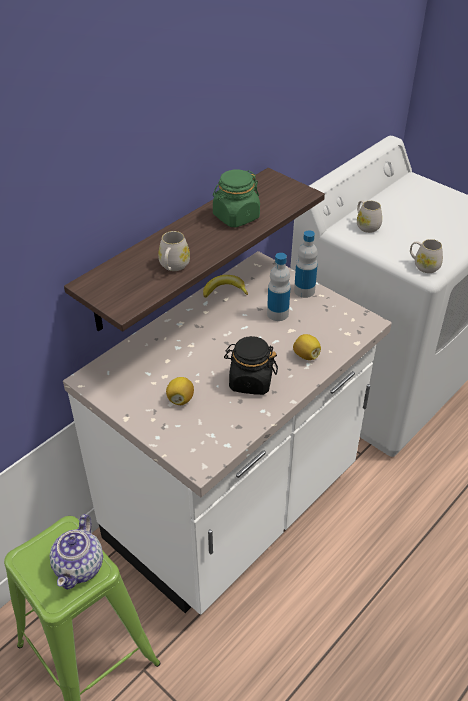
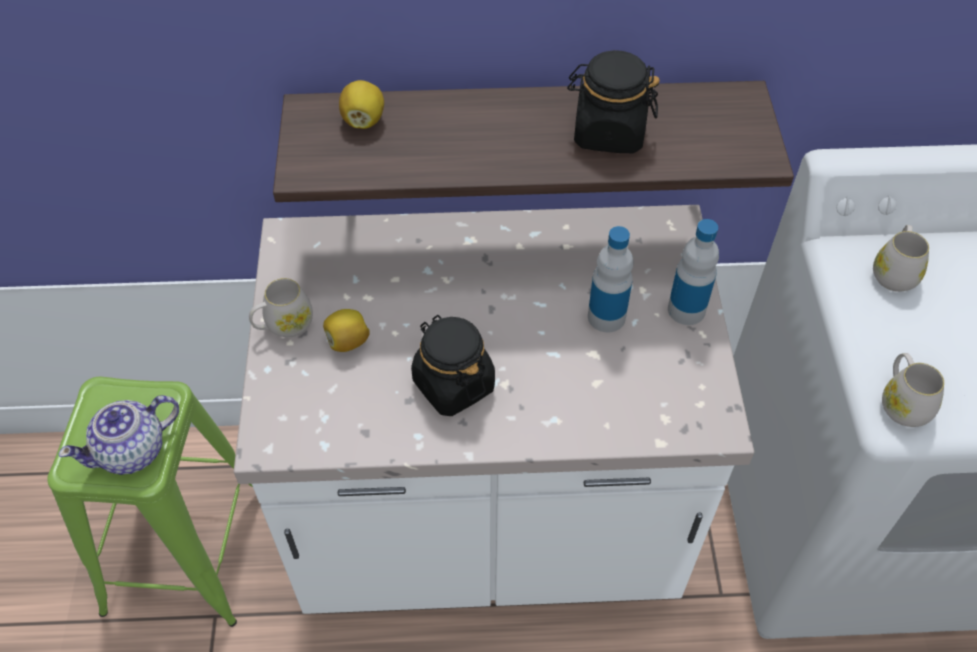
camera: 45 degrees right, 10 degrees up
(173, 266) = (432, 153): white mug -> white mug (284, 325)
(224, 290) = (580, 233): banana -> none
(236, 217) = (608, 132): green jar -> black jar
(306, 355) = (567, 405): lemon -> lemon (363, 120)

